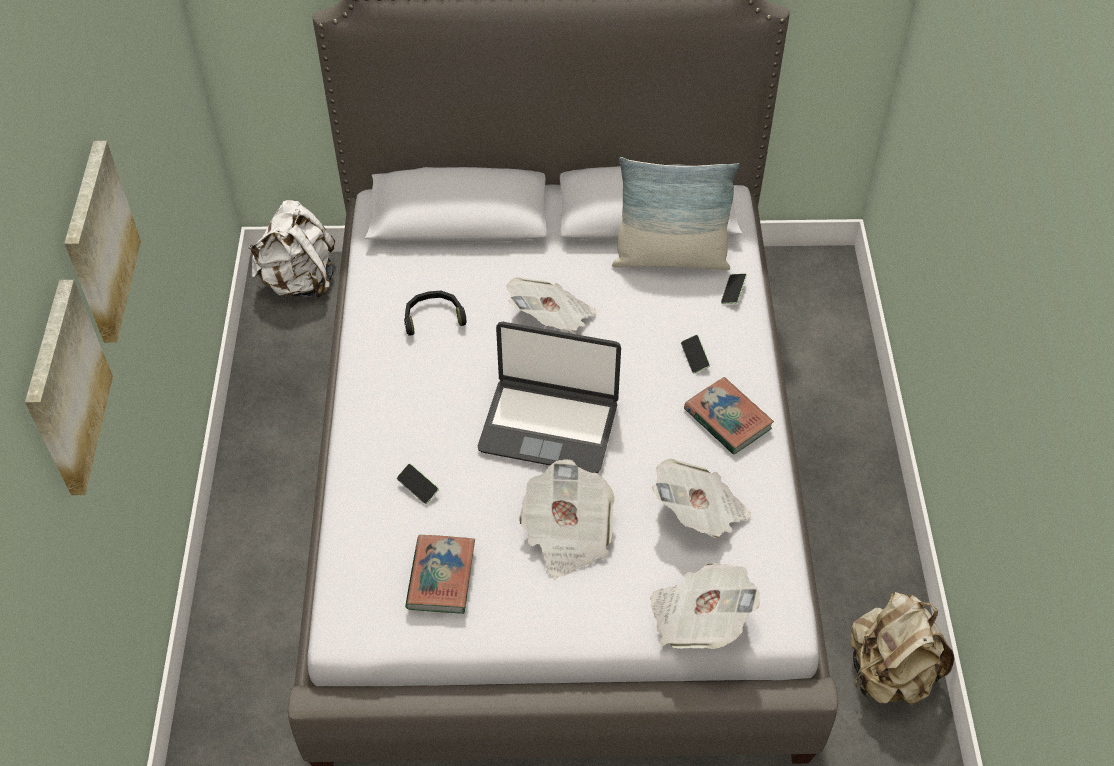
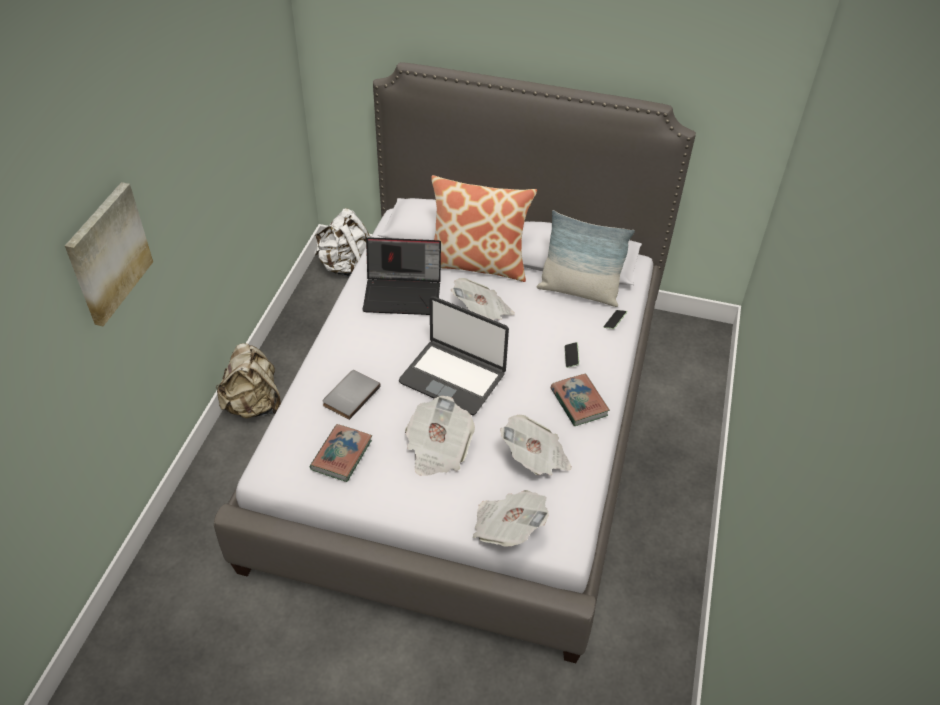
camera: 15 degrees right, 5 degrees down
(98, 242) = (167, 174): picture -> none
(418, 487) = (349, 395): phone -> grey book
(433, 317) = (403, 293): black headphones -> laptop
(519, 248) = (478, 263): none -> pillow
(889, 673) = (657, 617): beige backpack -> beige backpack (254, 405)

